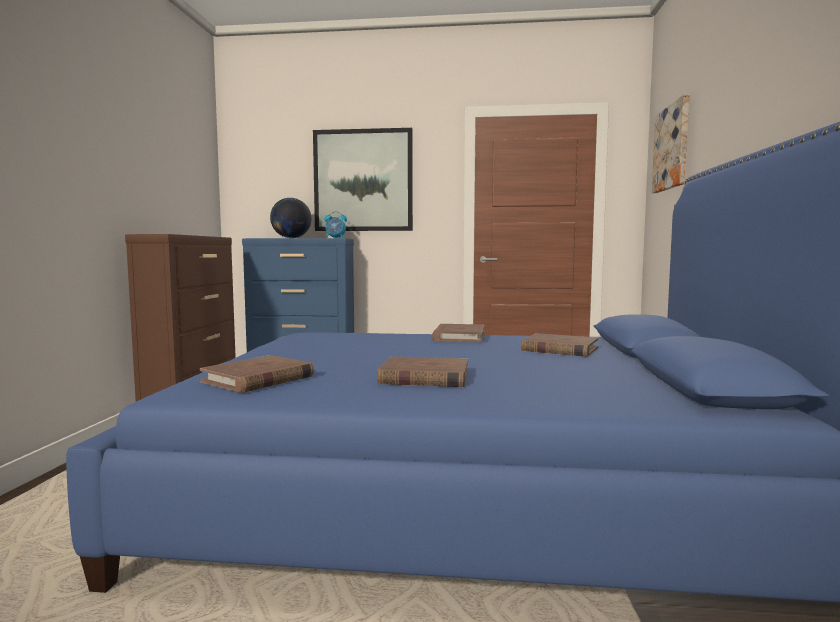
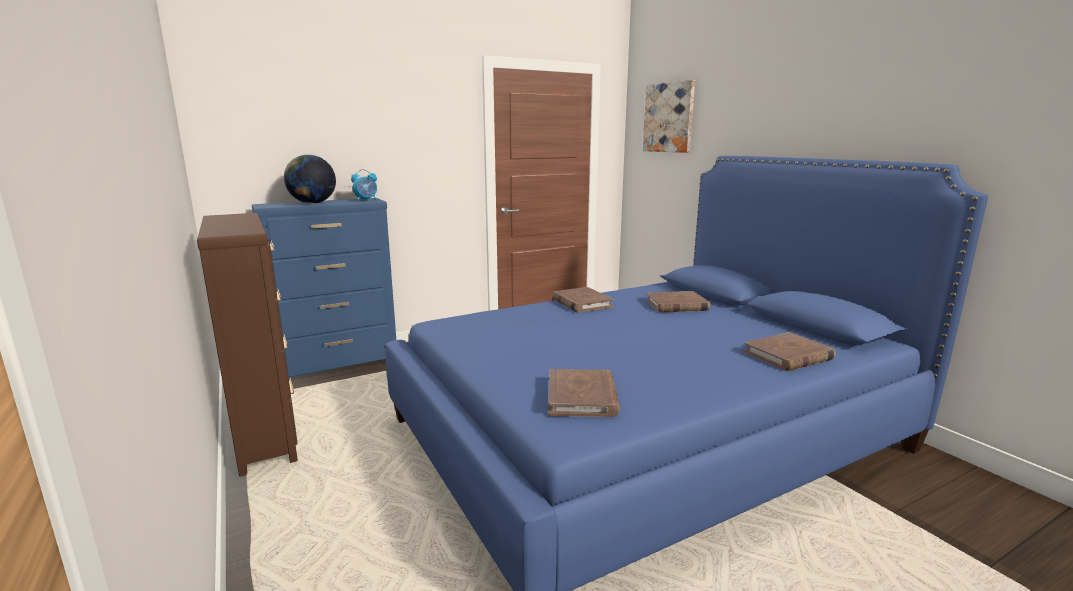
camera: 35 degrees left, 10 degrees up
(363, 180) = (380, 131): picture -> none
(424, 377) = (679, 360): brown book -> brown book (788, 356)

